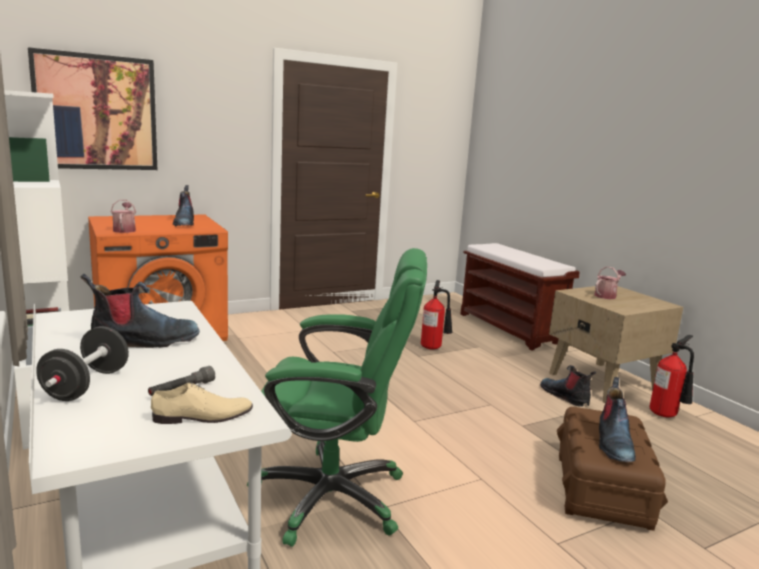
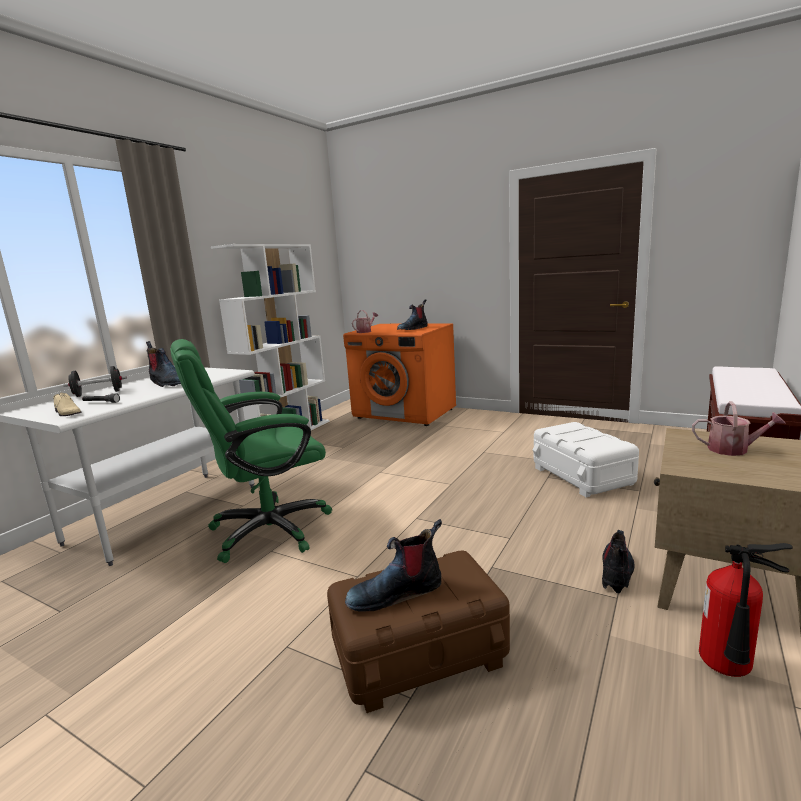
camera: 60 degrees right, 0 degrees up
(96, 112) = (385, 251): picture -> none
(330, 496) = (270, 529): green office chair -> green office chair turned 90 degrees clockwise
(434, 347) = (582, 476): fire extinguisher -> white storage box

